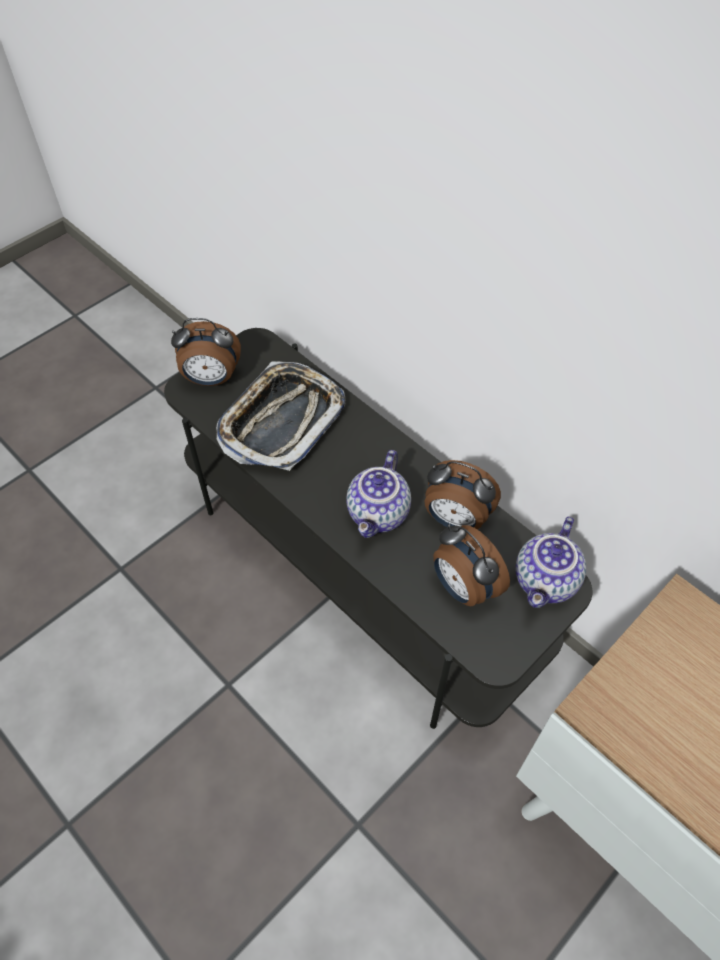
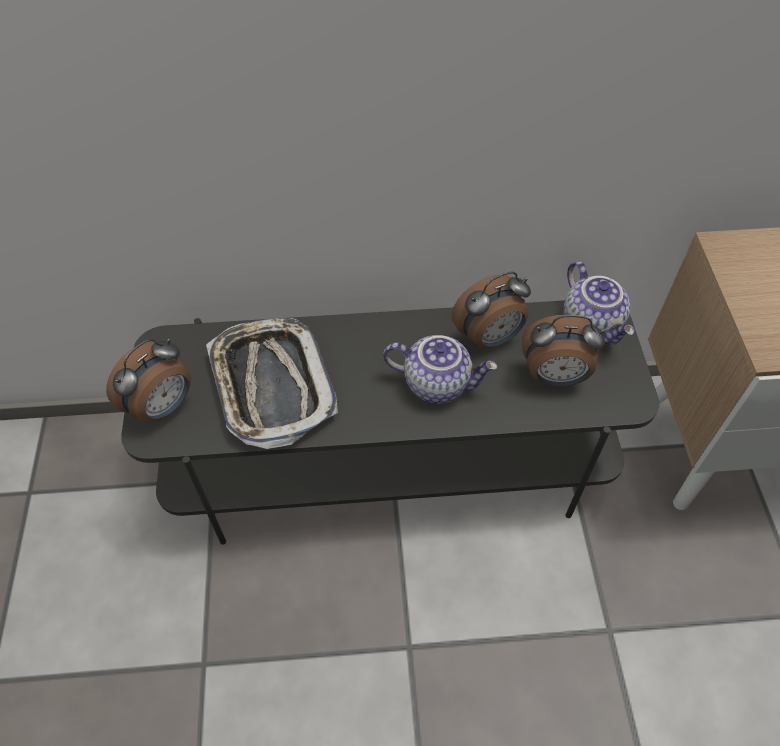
camera: 50 degrees left, 0 degrees up
(379, 514) = (438, 382): teapot -> teapot turned 45 degrees counterclockwise

